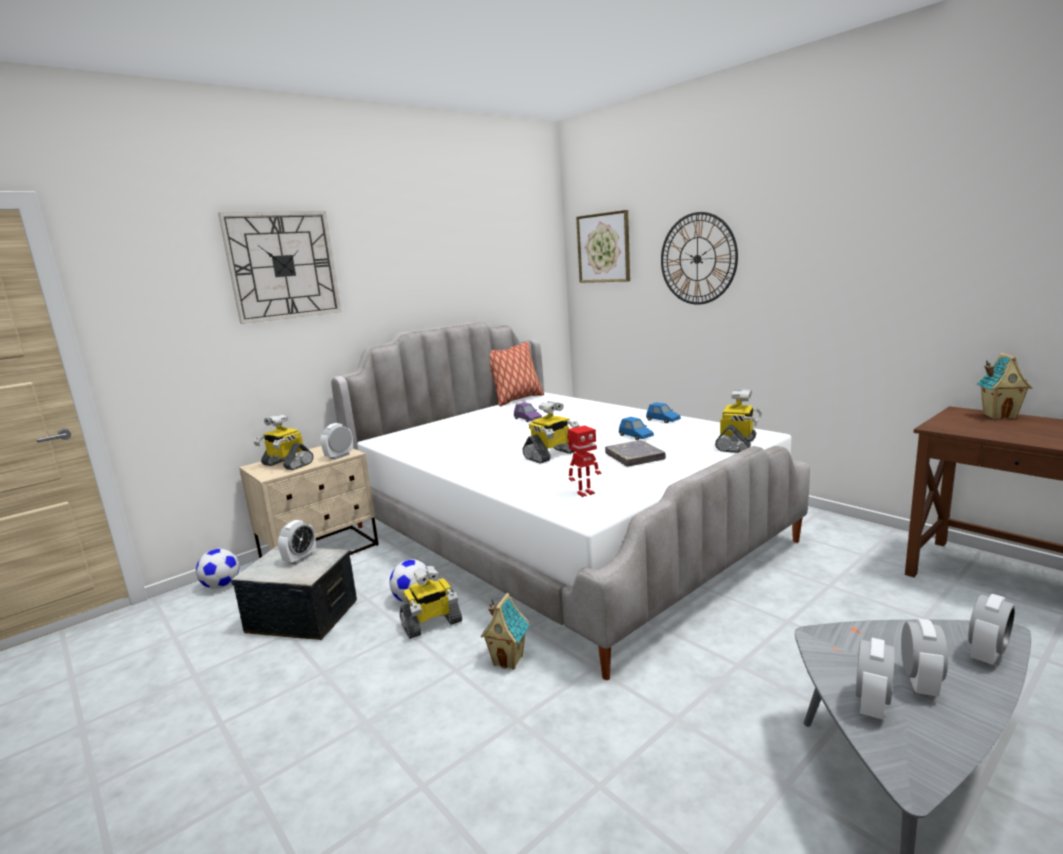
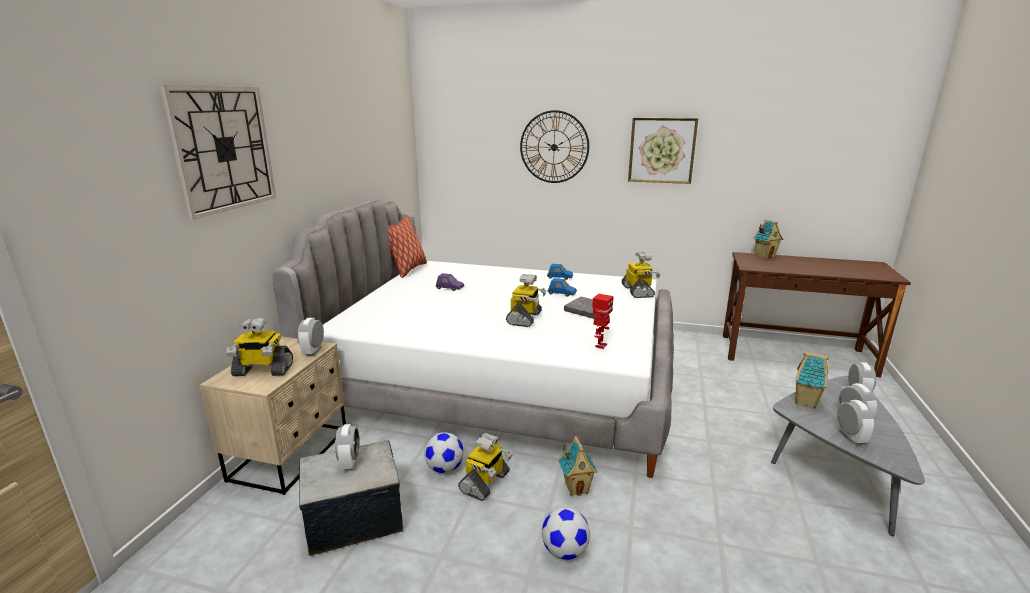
camera: 35 degrees left, 5 degrees up
(222, 585) = (210, 521): football -> football (565, 551)
(603, 248) = (461, 131): picture -> picture (662, 150)
(864, 638) = (806, 402): none -> toy house

